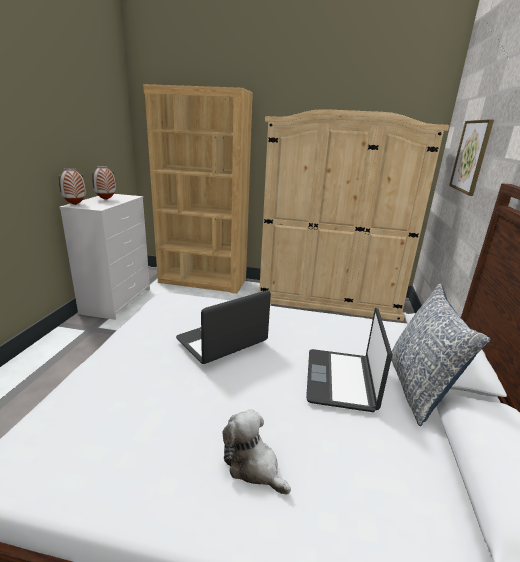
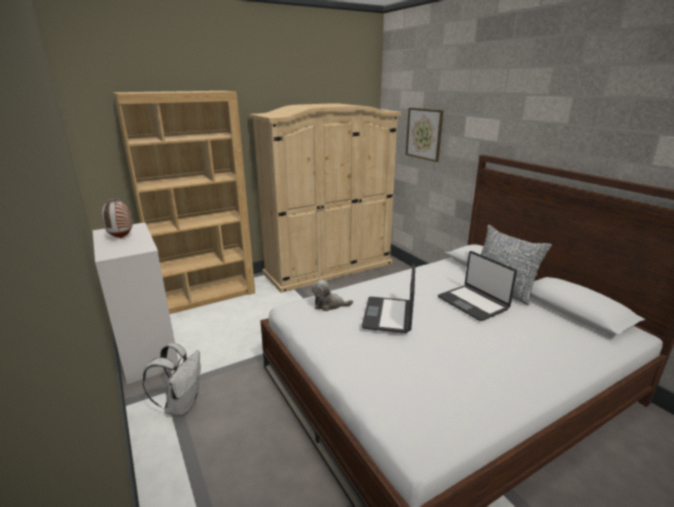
camera: 40 degrees left, 0 degrees up
(75, 205) = (108, 254): vase -> none
(79, 343) = (182, 405): none -> white backpack
(253, 465) = (509, 360): plush toy -> plush toy (329, 305)

